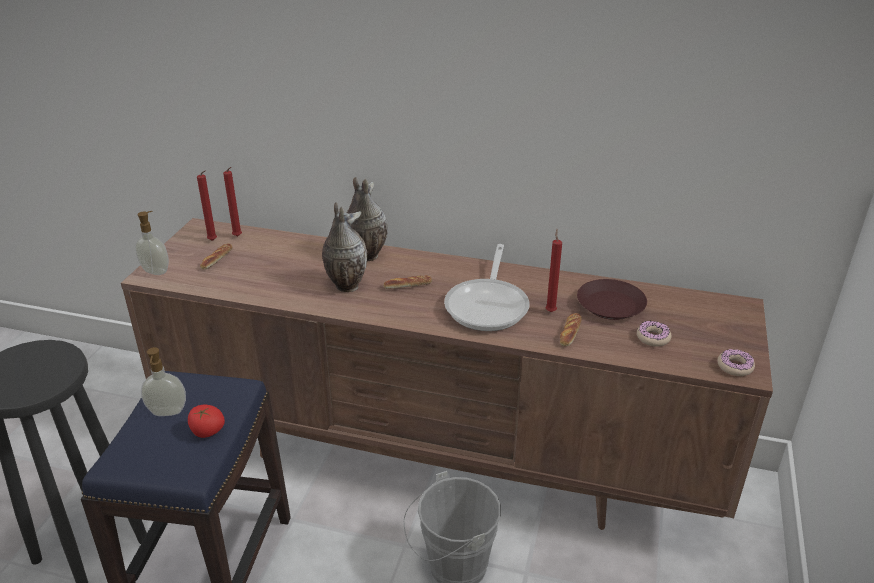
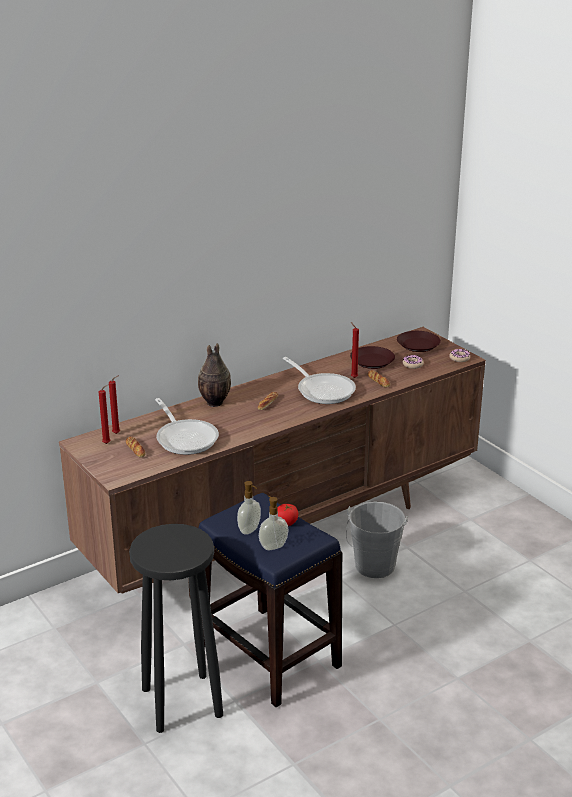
camera: 50 degrees left, 5 degrees down
(156, 271) = (114, 474): soap dispenser -> soap dispenser (273, 546)
(271, 274) = (185, 438): none -> frying pan
(345, 285) = (237, 420): vase -> none
(709, 317) = (418, 345): none -> brown plate

